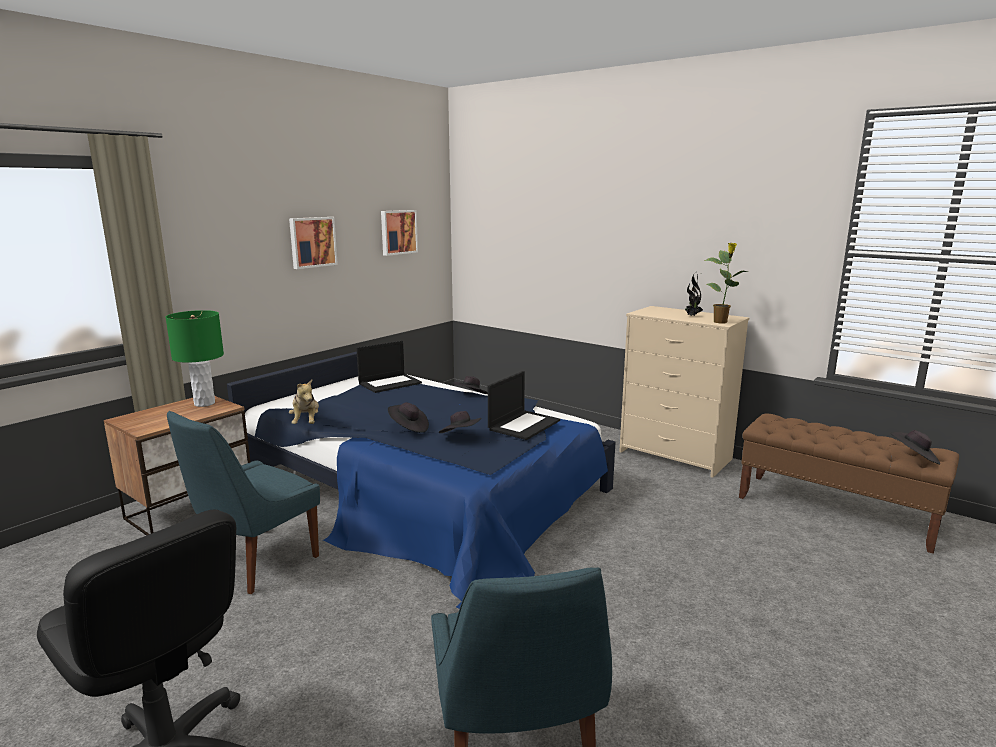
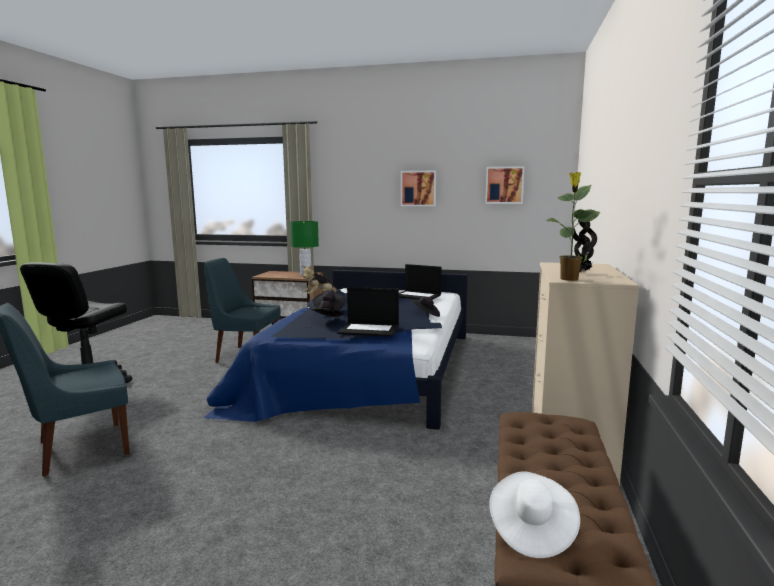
camera: 65 degrees right, 5 degrees down
(914, 458) = (531, 530): black hat -> white hat

